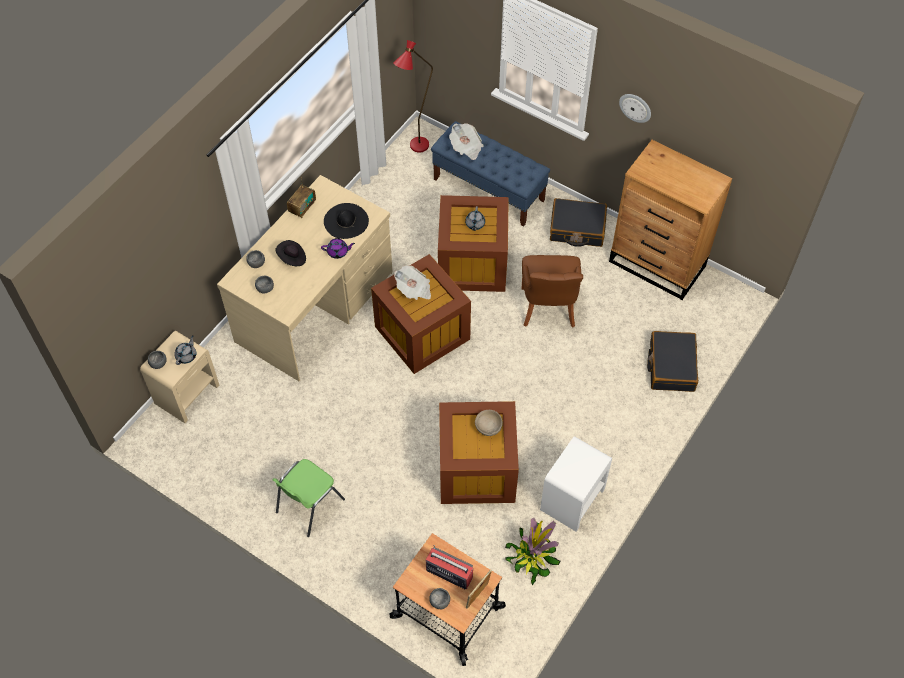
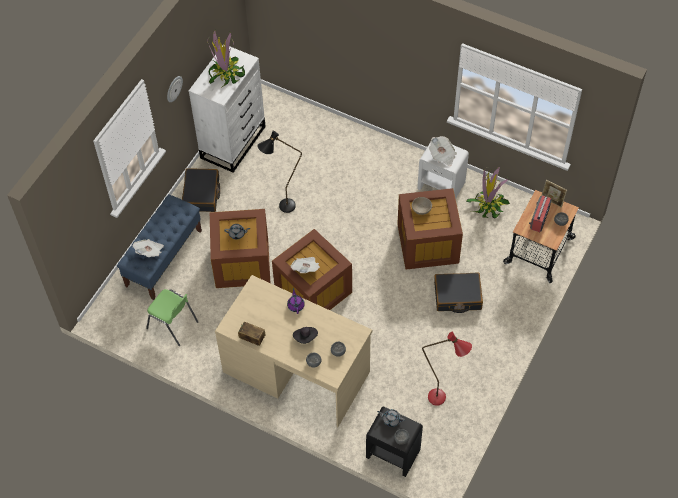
camera: 95 degrees left, 0 degrees up
(187, 393) = (392, 453): beige nightstand -> black nightstand
(309, 505) = (476, 347): green chair -> green chair (173, 325)
(346, 221) = (263, 304): black hat -> none
(415, 150) = (120, 317): red floor lamp -> red floor lamp (443, 400)
(548, 309) = (282, 209): brown chair -> black floor lamp
(577, 464) = (442, 156): none -> newspaper
(658, 264) = (233, 142): brown dresser -> white dresser
(671, 366) = (324, 132): black suitcase -> black suitcase (457, 296)
(679, 178) = (226, 73): none -> potted plant

